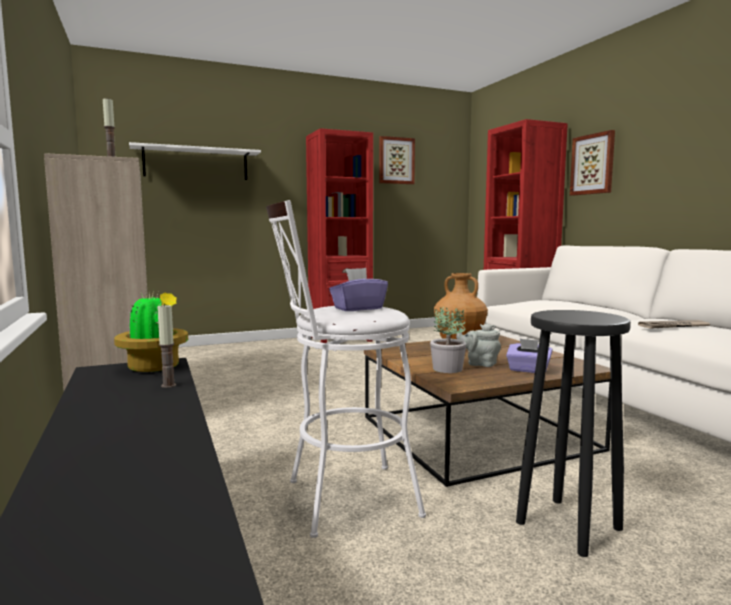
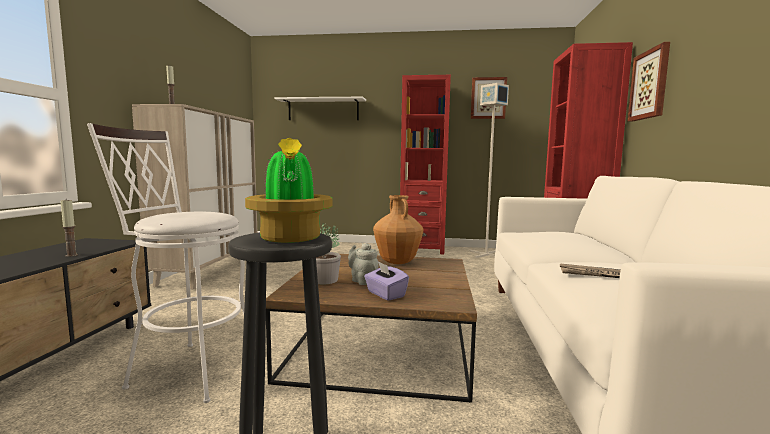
camera: 30 degrees right, 0 degrees up
(155, 368) = (109, 244): potted plant -> potted plant (291, 239)
(358, 308) = (189, 214): purple tissue box -> none
(411, 336) = (485, 254): none -> grey floor lamp

